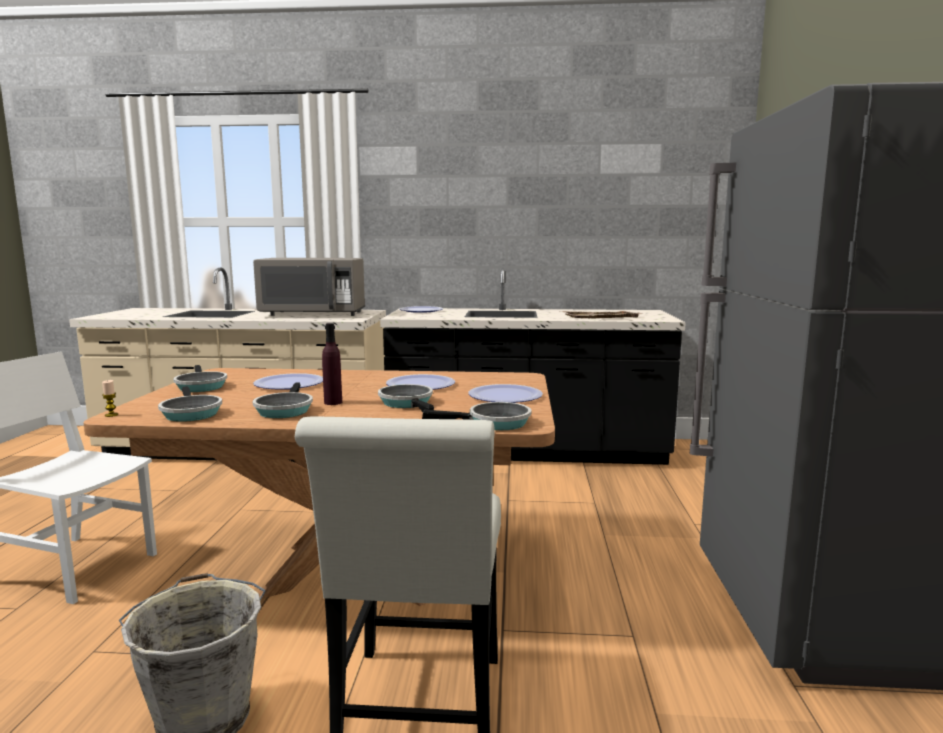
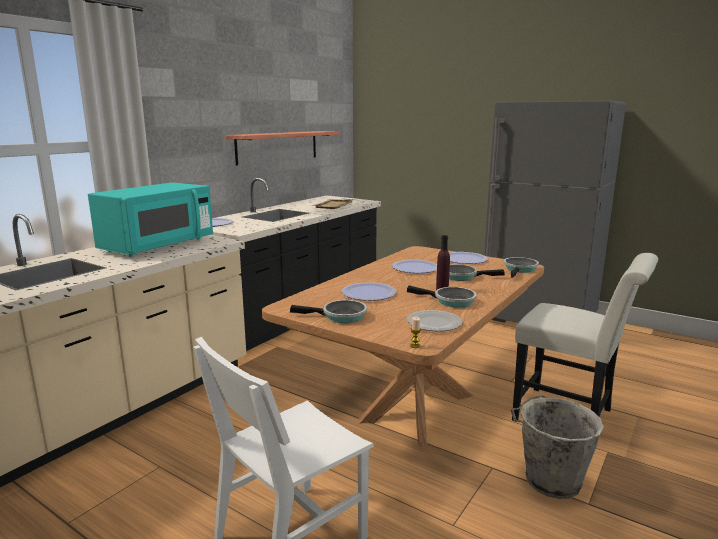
camera: 60 degrees left, 5 degrees up
(190, 413) = (434, 323): frying pan -> plate
(313, 314) = (157, 246): grey microwave -> turquoise microwave
(567, 234) = (278, 147): none -> shelf

